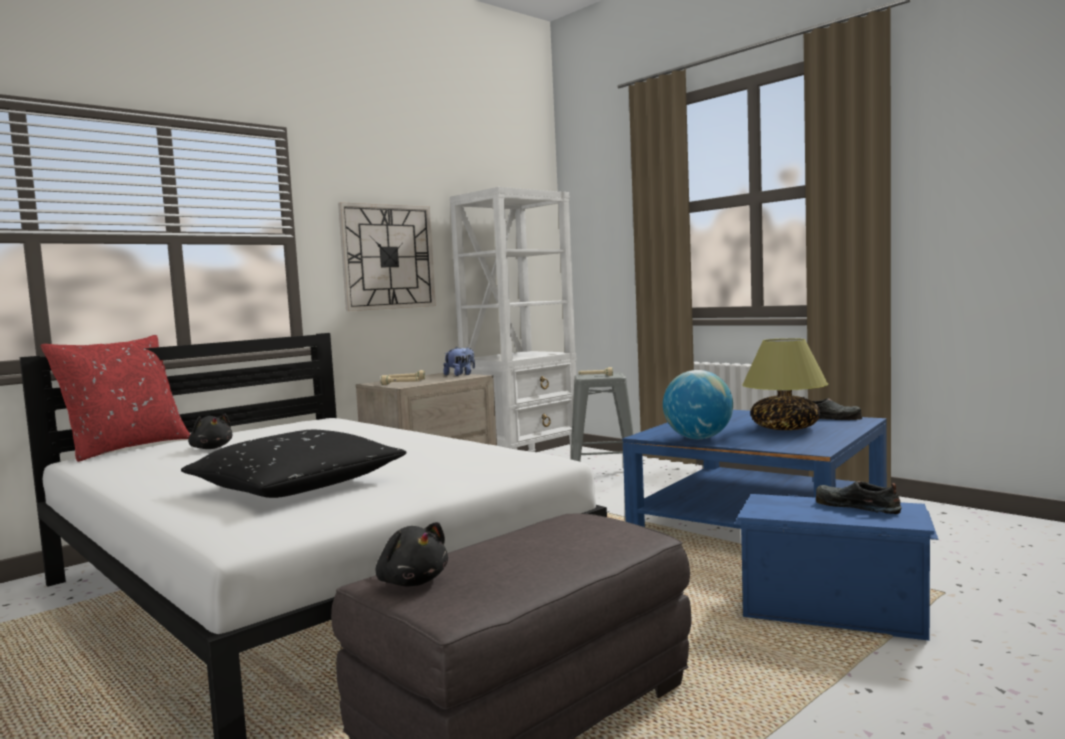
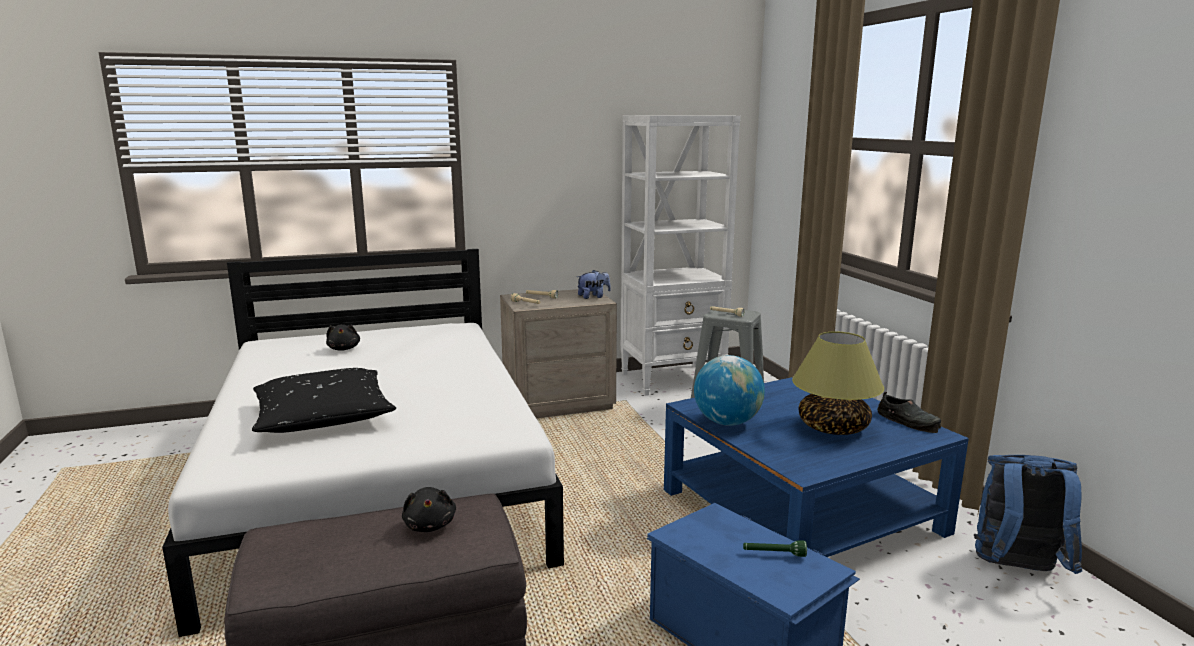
camera: 25 degrees right, 10 degrees up
(125, 448) = (300, 335): red pillow -> none
(388, 257) = (553, 175): wall clock -> none
(412, 581) = (281, 543): black plush toy -> black plush toy (430, 525)
(855, 506) = (773, 554): black shoe -> green flashlight
(954, 520) = (1017, 570): none -> blue backpack

